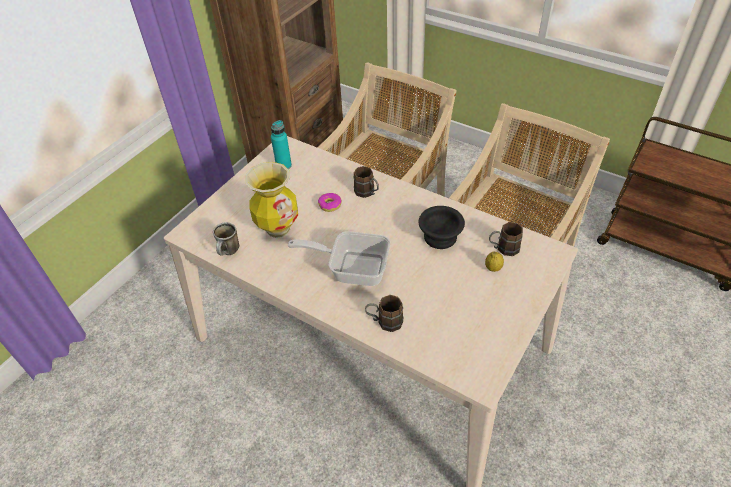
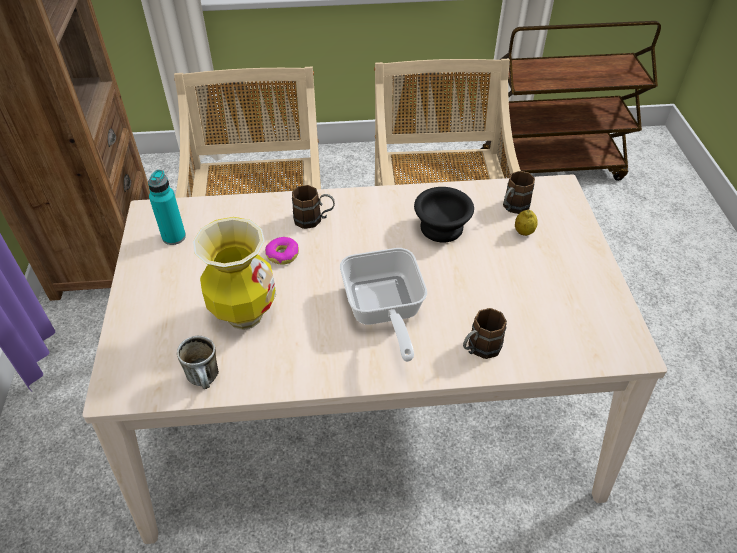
camera: 40 degrees left, 0 degrees up
(352, 268) = (383, 312): frying pan -> frying pan turned 75 degrees counterclockwise

